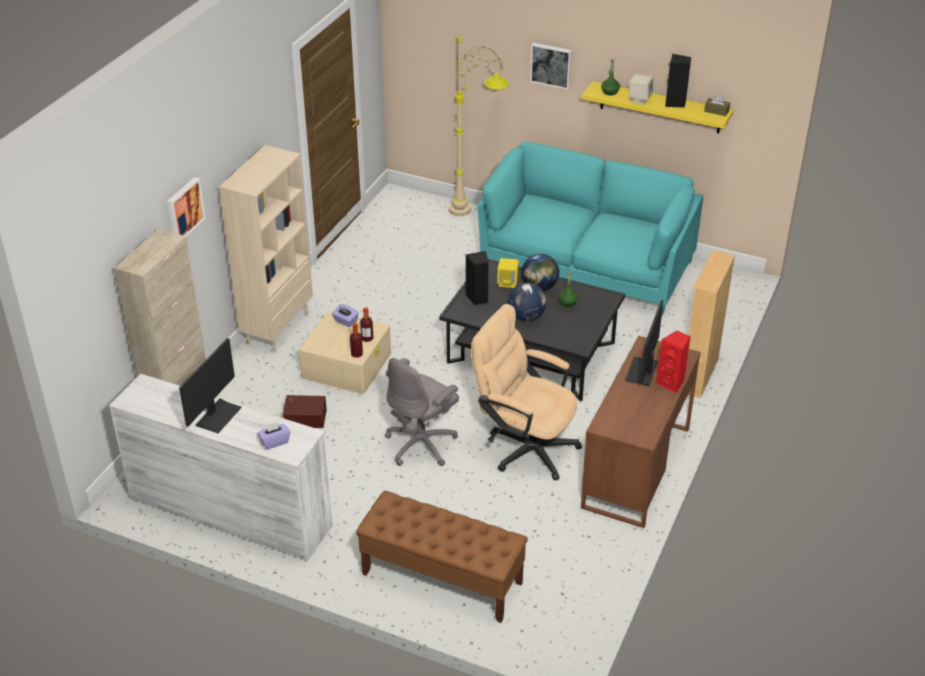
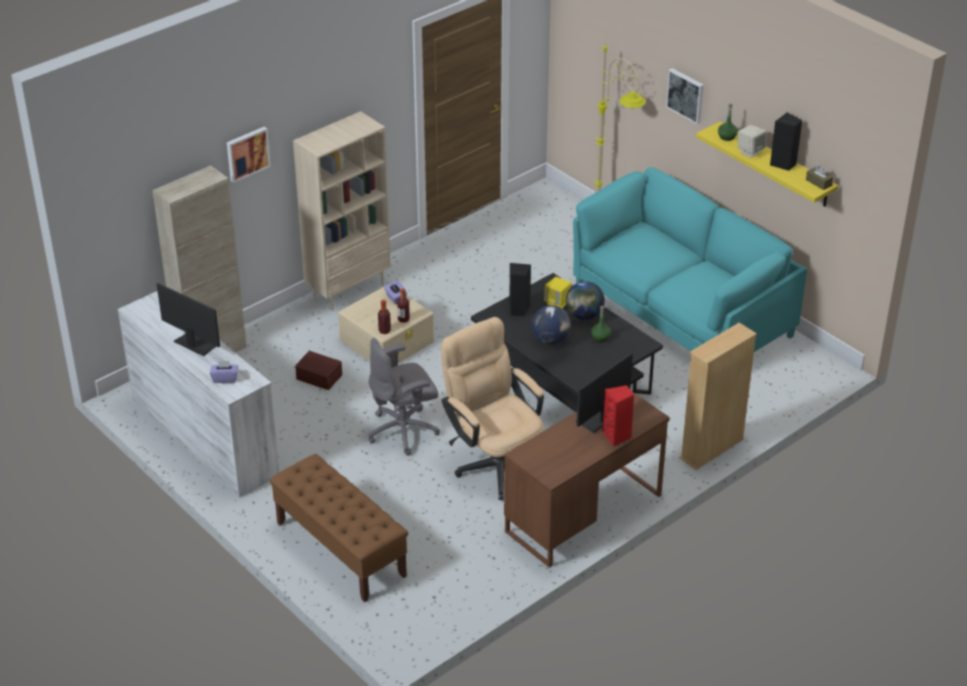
camera: 25 degrees right, 0 degrees up
(218, 415) = (195, 343): monitor -> monitor turned 105 degrees counterclockwise

